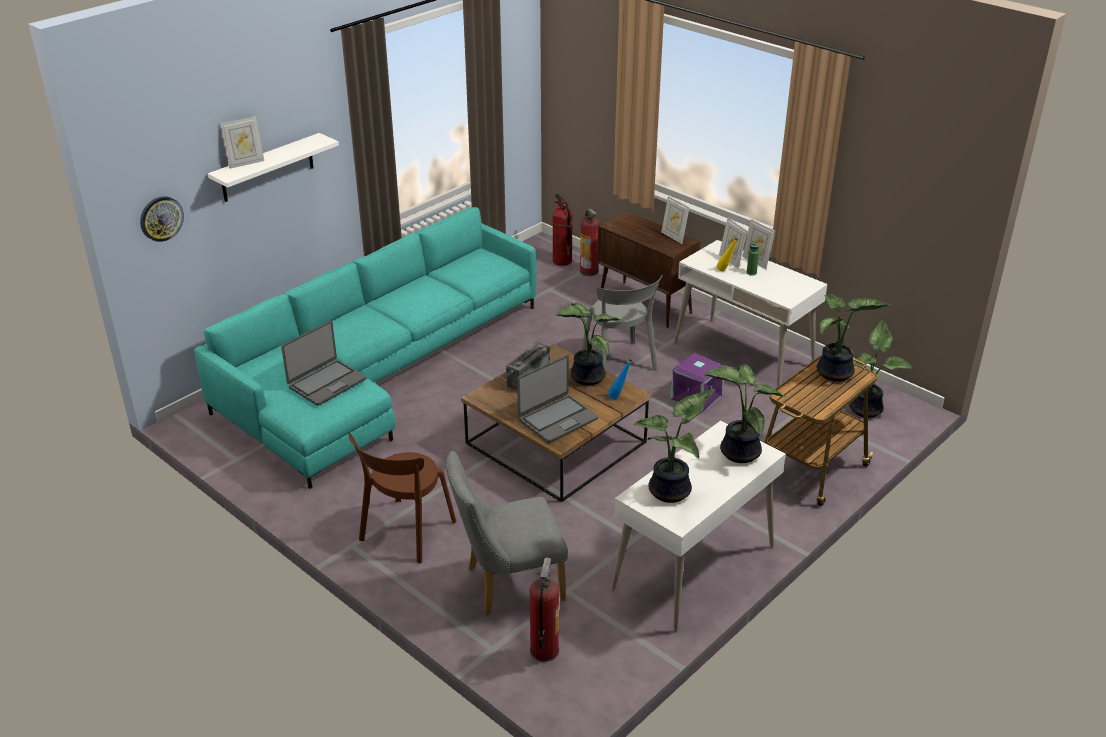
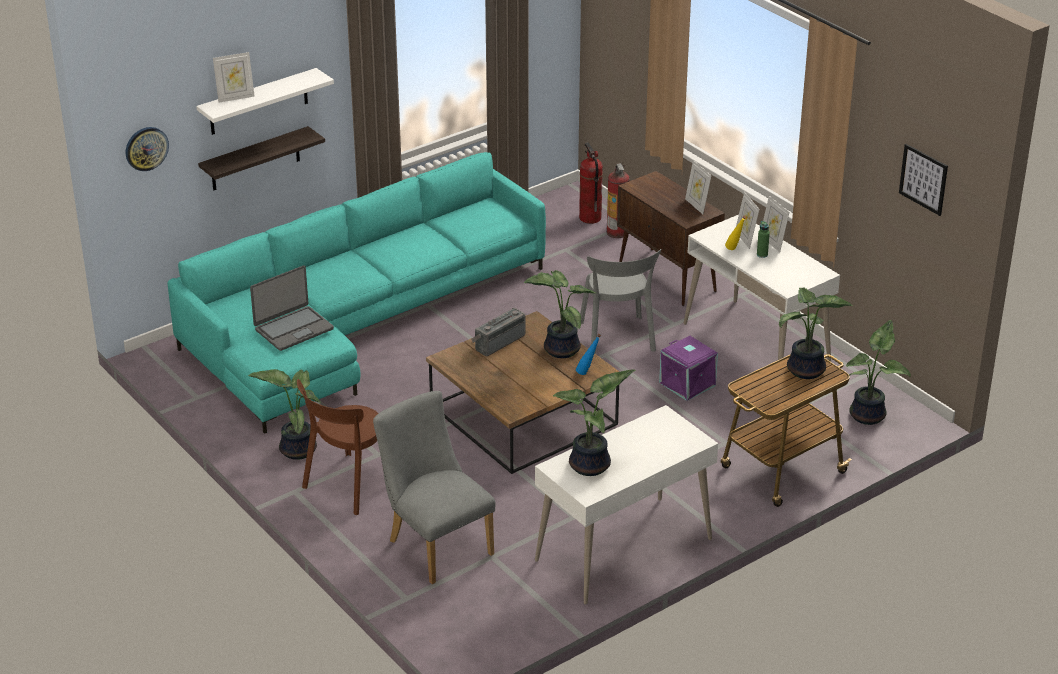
camera: 10 degrees right, 0 degrees up
(268, 225) = (255, 159): none -> shelf
(507, 585) = (435, 544): grey chair -> grey chair turned 60 degrees clockwise
(544, 650) = (454, 605): fire extinguisher -> none
(557, 419) = (517, 389): laptop -> none
(737, 451) = (671, 436): potted plant -> potted plant (296, 449)
(917, 184) = (923, 179): none -> picture

